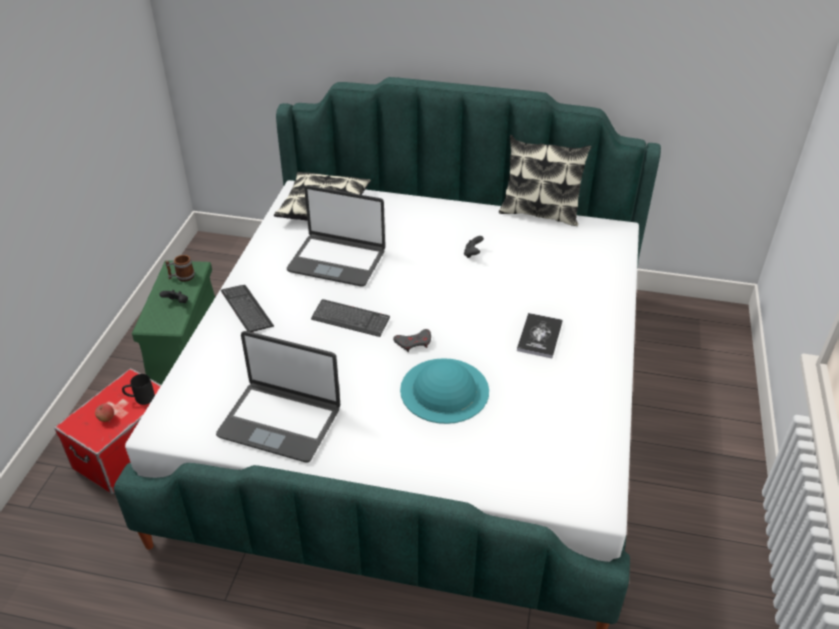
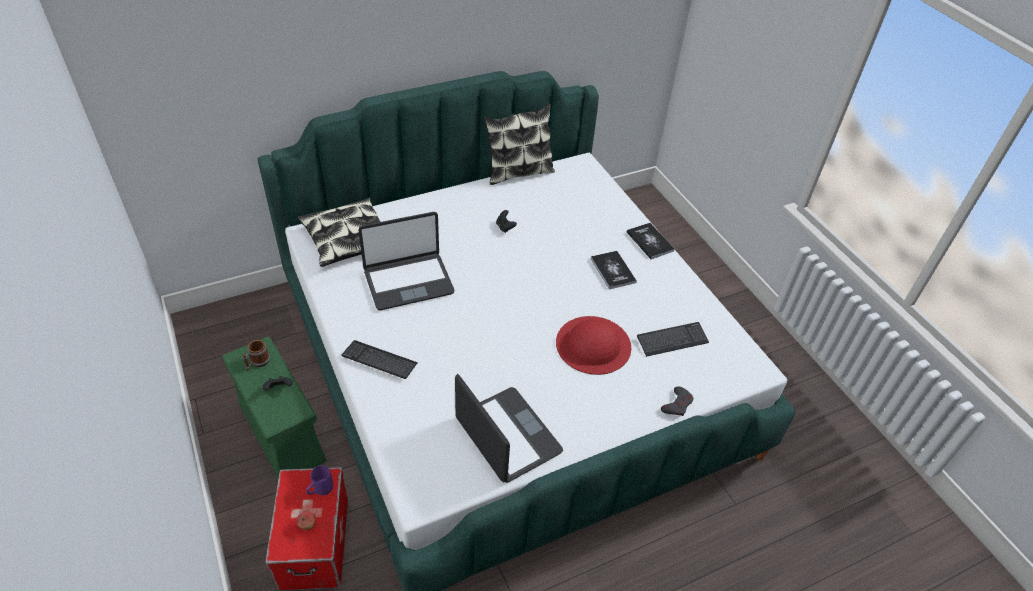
camera: 40 degrees left, 5 degrees up
(140, 399) = (320, 490): black mug -> purple mug
(280, 421) = (507, 436): laptop -> laptop turned 105 degrees counterclockwise
(350, 319) = (471, 325): keyboard -> keyboard (672, 340)
(414, 343) = (536, 320): grey game controller -> grey game controller (677, 404)
(444, 390) = (593, 344): turquoise hat -> red hat
(611, 328) = (650, 241): none -> book

